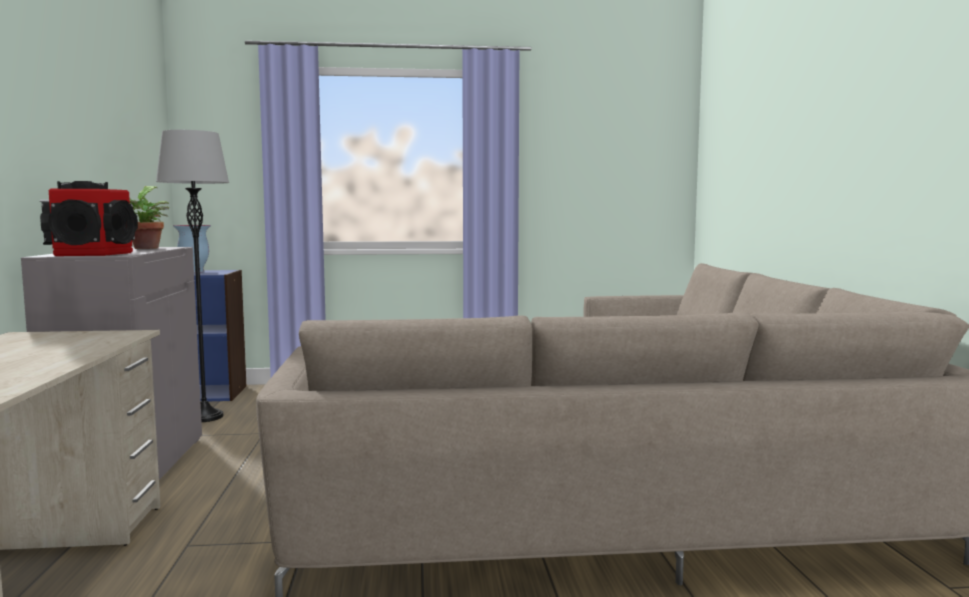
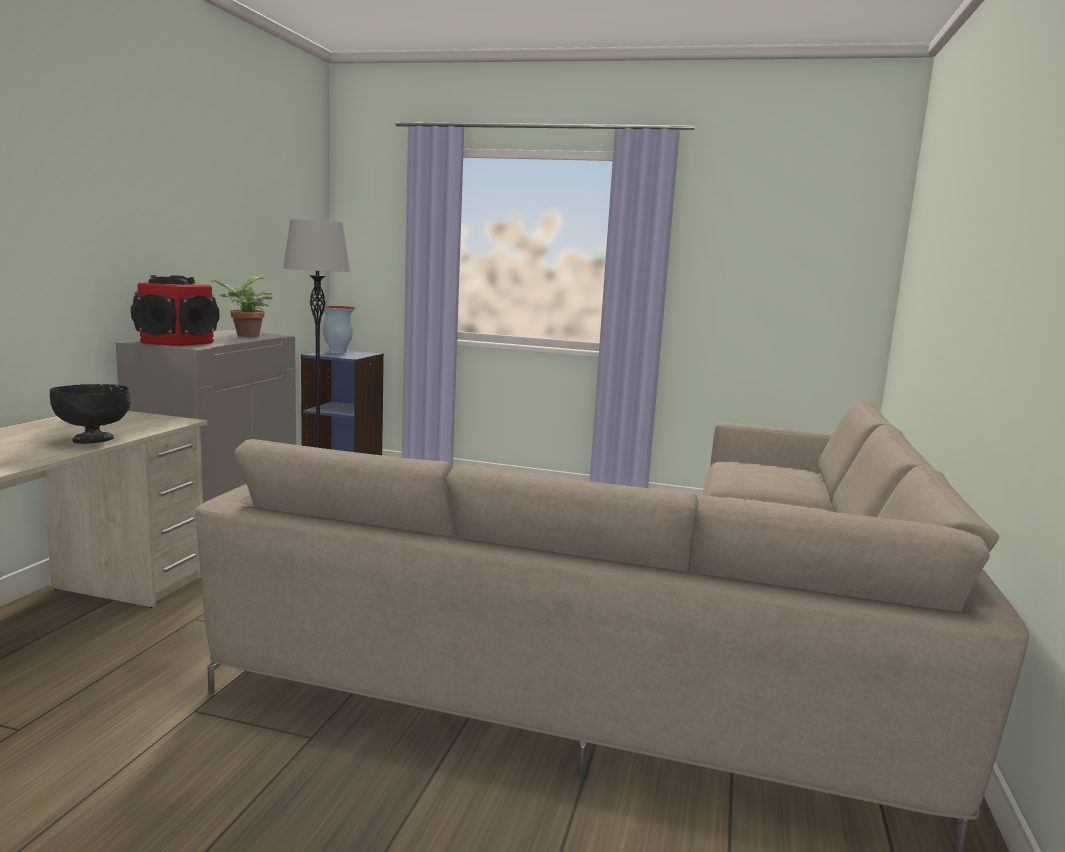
camera: 20 degrees right, 5 degrees up
(70, 355) = (94, 440): none -> black bowl

